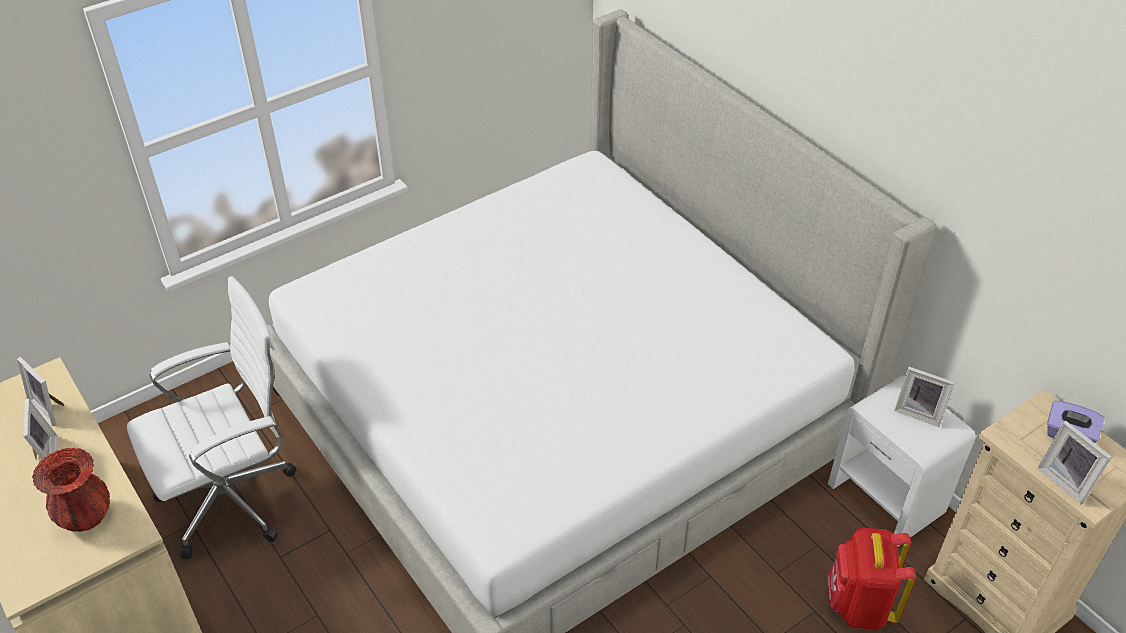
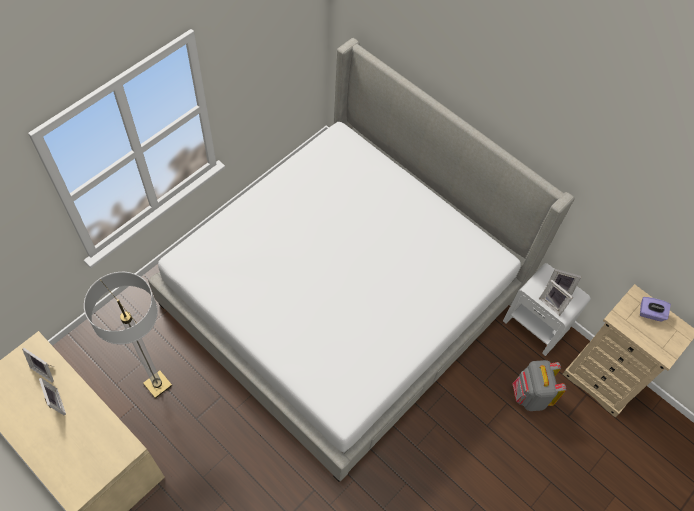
camera: 15 degrees left, 15 degrees up
(86, 516) = (95, 442): red vase -> none
(235, 499) = (158, 384): white office chair -> floor lamp
(859, 605) = (530, 395): red backpack -> grey backpack
(1066, 481) = (652, 344): picture frame -> picture frame (552, 303)

